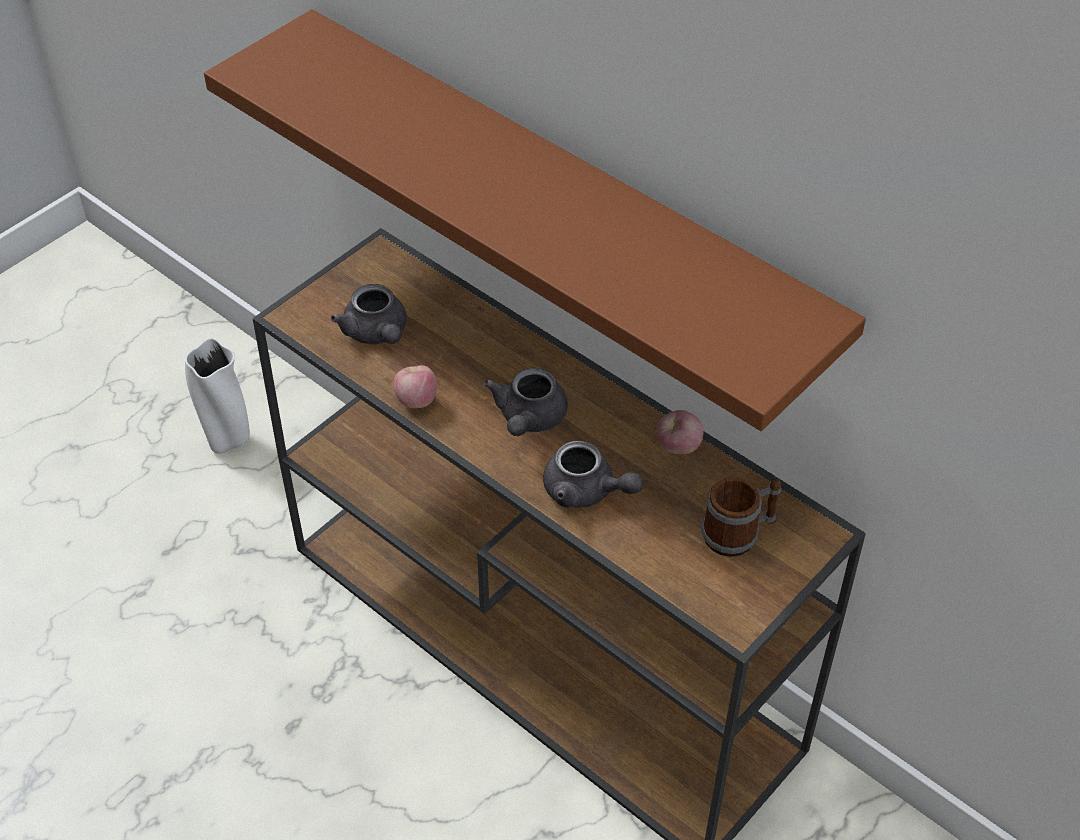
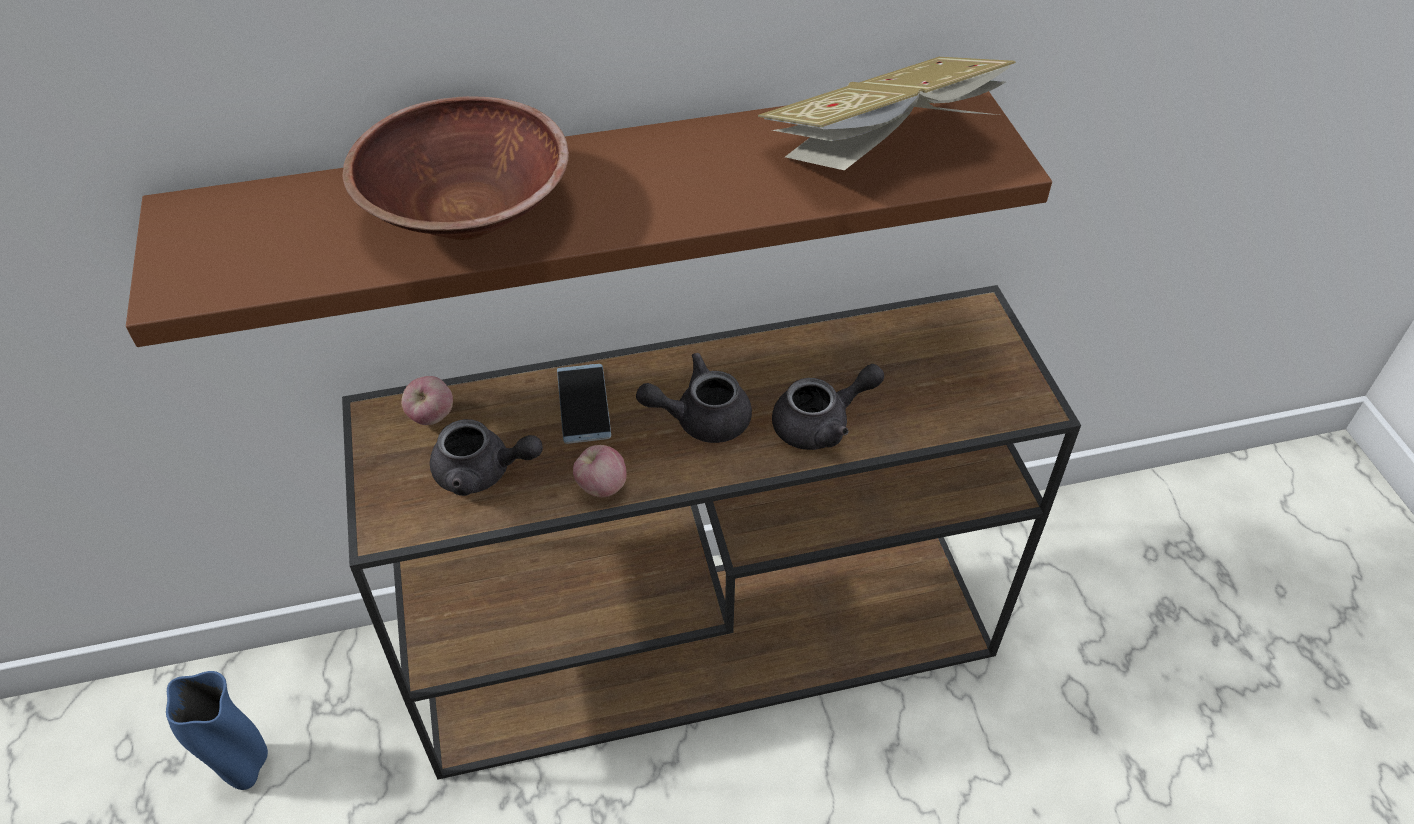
camera: 55 degrees left, 0 degrees up
(228, 441) = (244, 768): white vase -> blue vase
(422, 141) = (467, 213): none -> brown bowl
(483, 348) = (583, 404): none -> phone
(528, 419) = (701, 418): grey teapot -> grey teapot turned 120 degrees clockwise
(678, 447) = (821, 340): apple -> apple (432, 417)
(698, 302) = (881, 151): none -> book
(739, 533) = (944, 354): mug -> none

